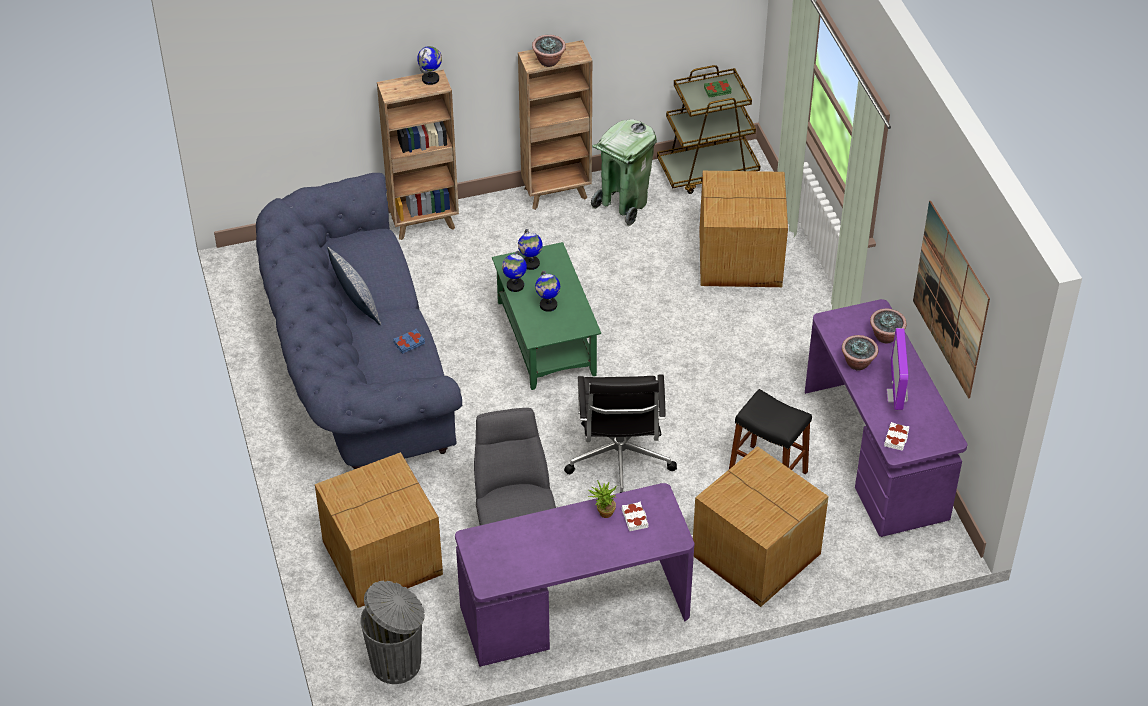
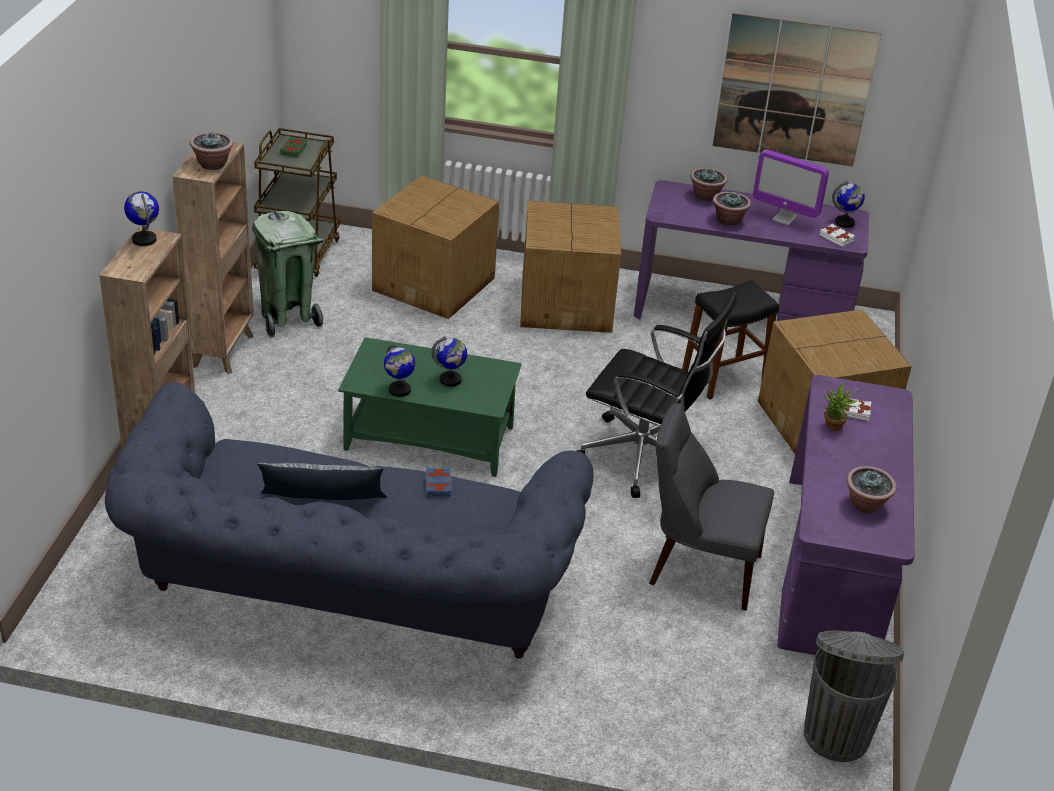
camera: 65 degrees left, 10 degrees down
(384, 558) = (668, 685): cardboard box -> cardboard box (567, 303)
(520, 557) = (866, 505): none -> potted plant
(530, 263) = (376, 368): globe -> globe (845, 223)

